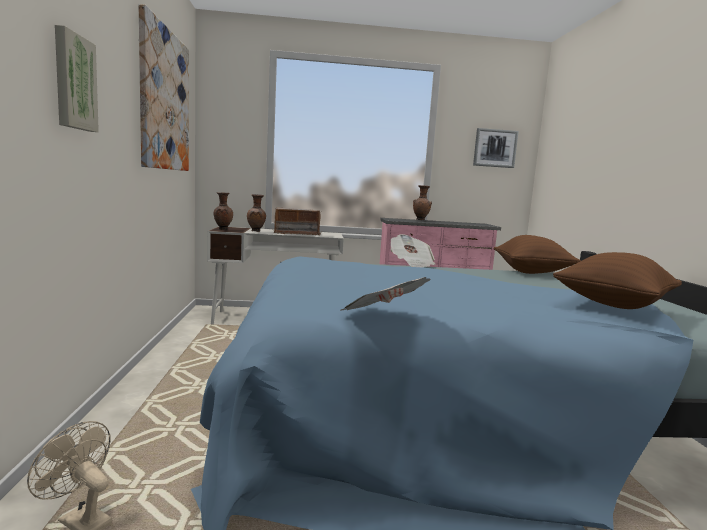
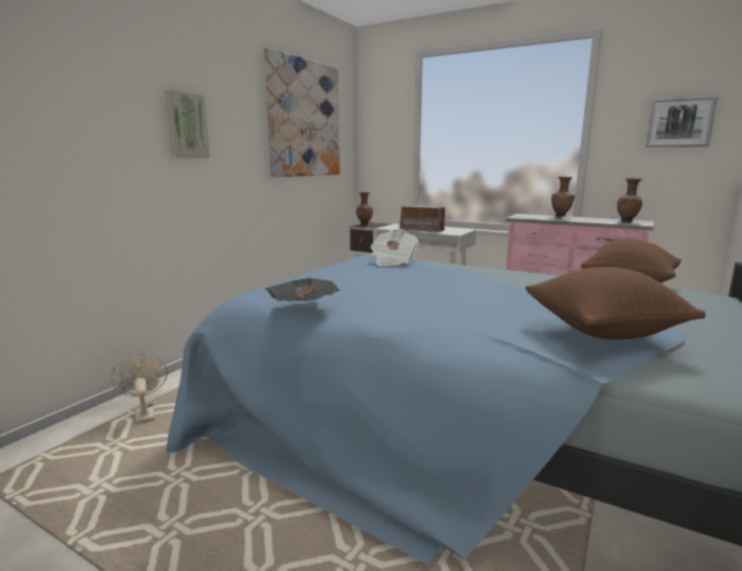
camera: 35 degrees right, 5 degrees up
(256, 231) = (389, 227): brown vase -> brown vase (627, 222)
(411, 264) = (486, 266): newspaper -> newspaper (393, 261)

